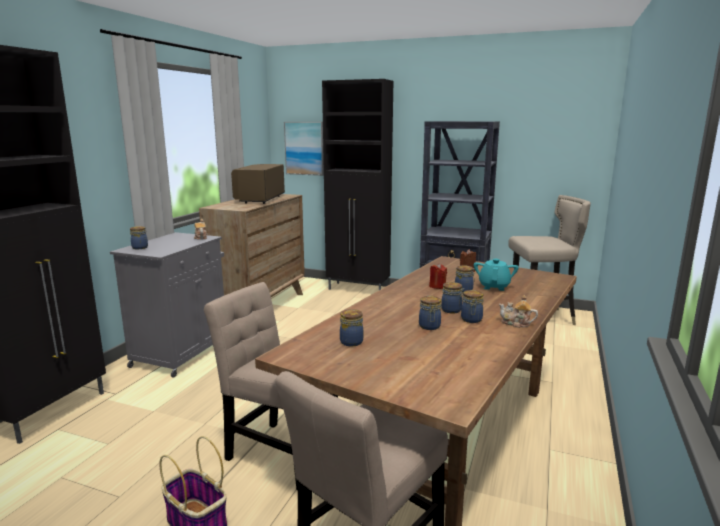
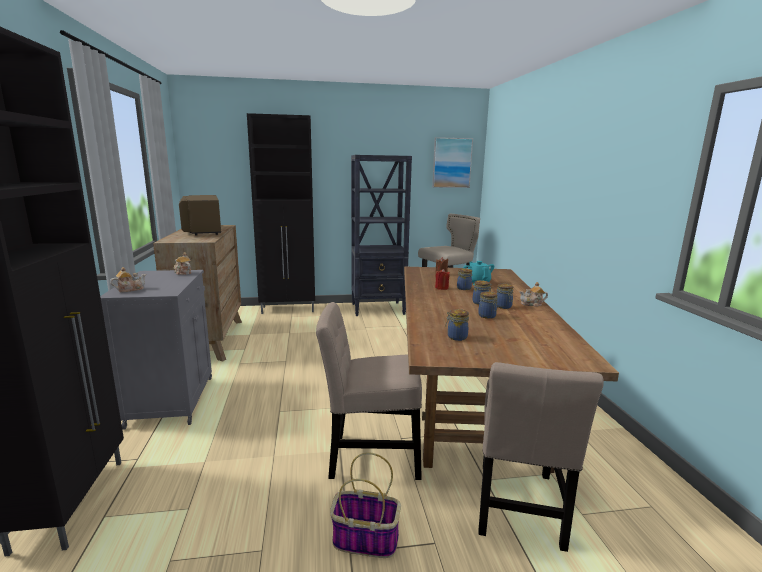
camera: 30 degrees left, 0 degrees up
(140, 247) = (130, 289): jar -> teapot
(304, 148) = (219, 179): picture -> picture (451, 163)

